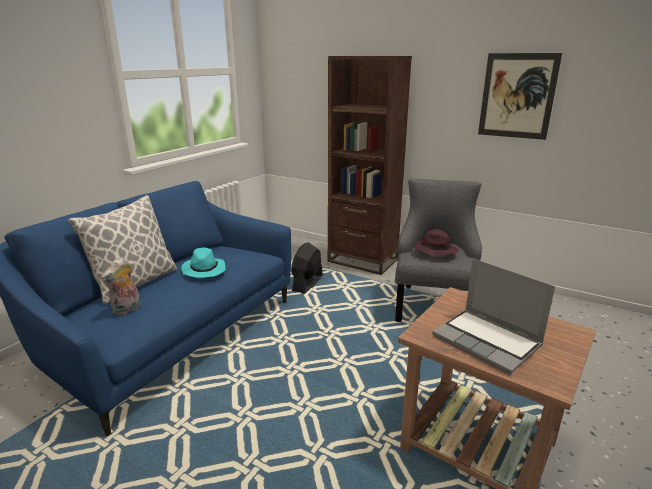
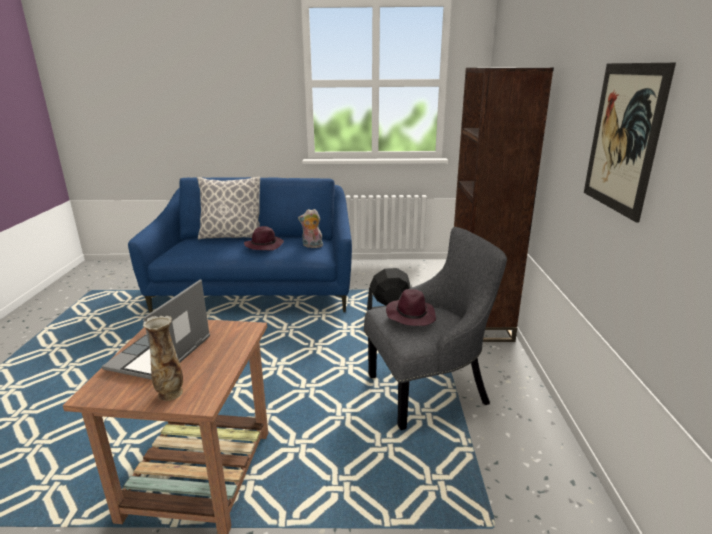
camera: 60 degrees right, 0 degrees up
(127, 310) = (195, 246): plush toy -> plush toy (312, 246)
(203, 270) = (264, 245): turquoise hat -> purple hat
(559, 343) = (170, 392): none -> vase

